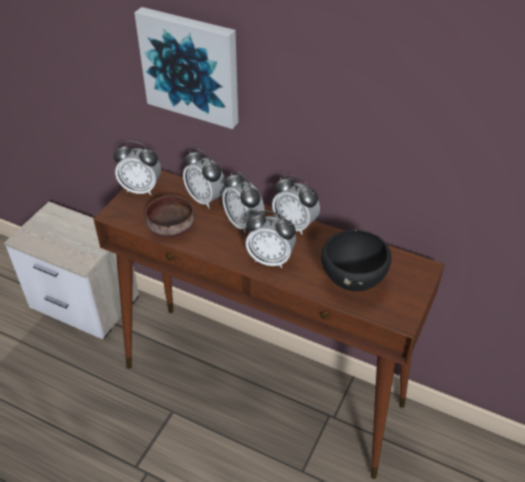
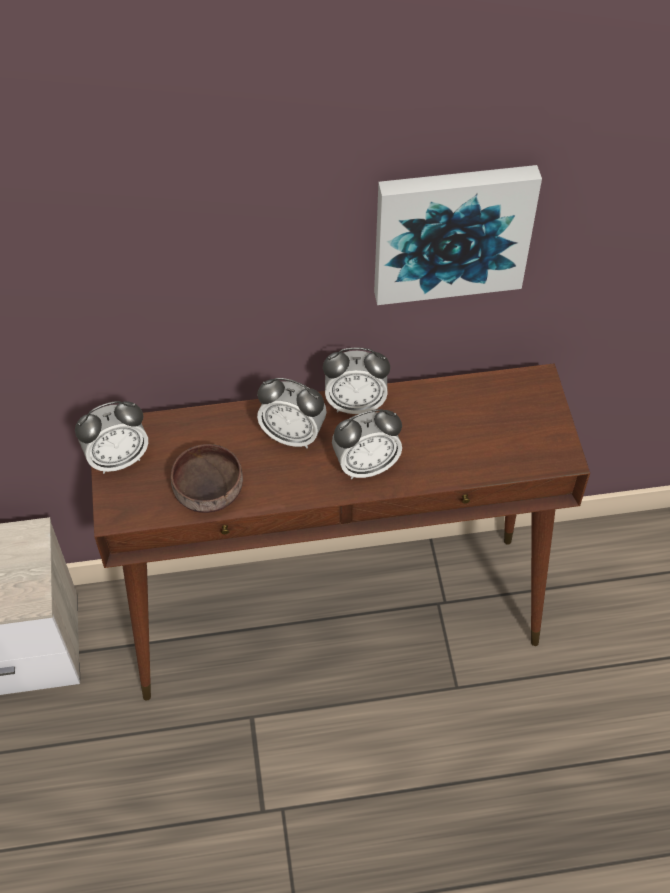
camera: 35 degrees left, 10 degrees up
(191, 66) = (151, 266): picture -> picture (451, 231)
(205, 199) = (216, 427): alarm clock -> none
(353, 282) = (479, 441): black bowl -> none

